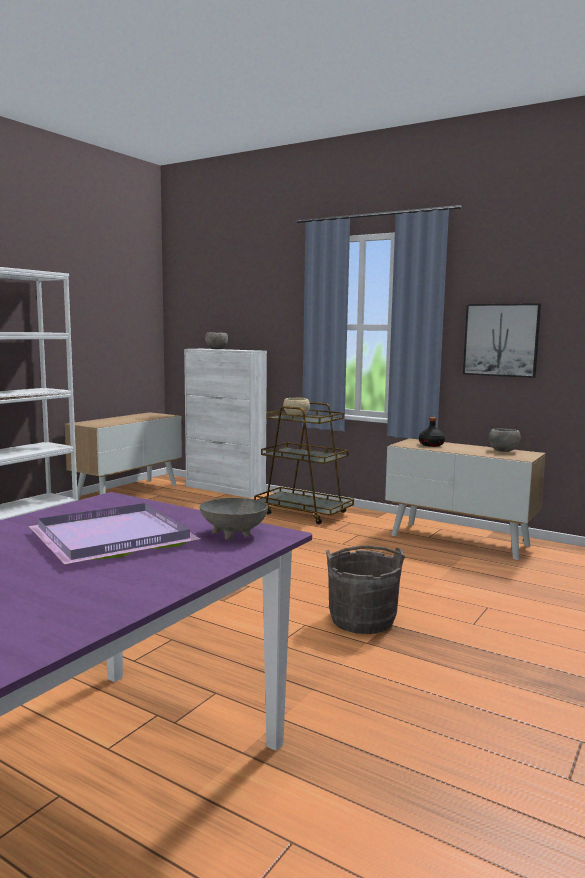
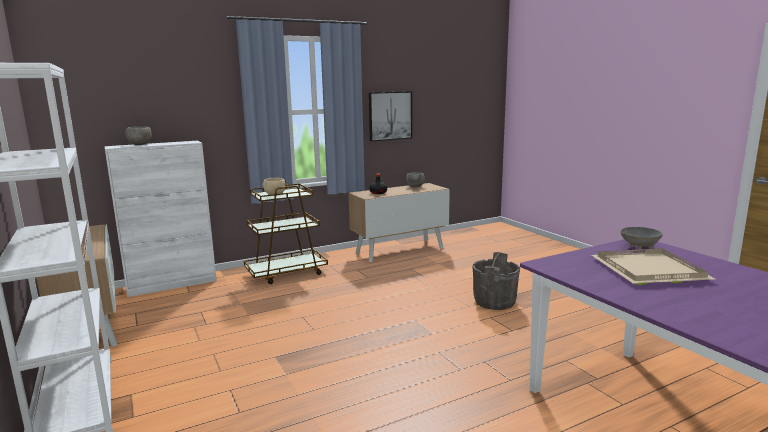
camera: 60 degrees left, 5 degrees up
(109, 538) = (648, 270): purple tray -> beige tray

